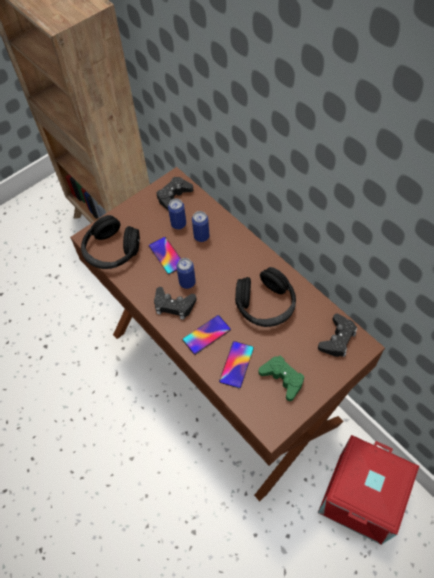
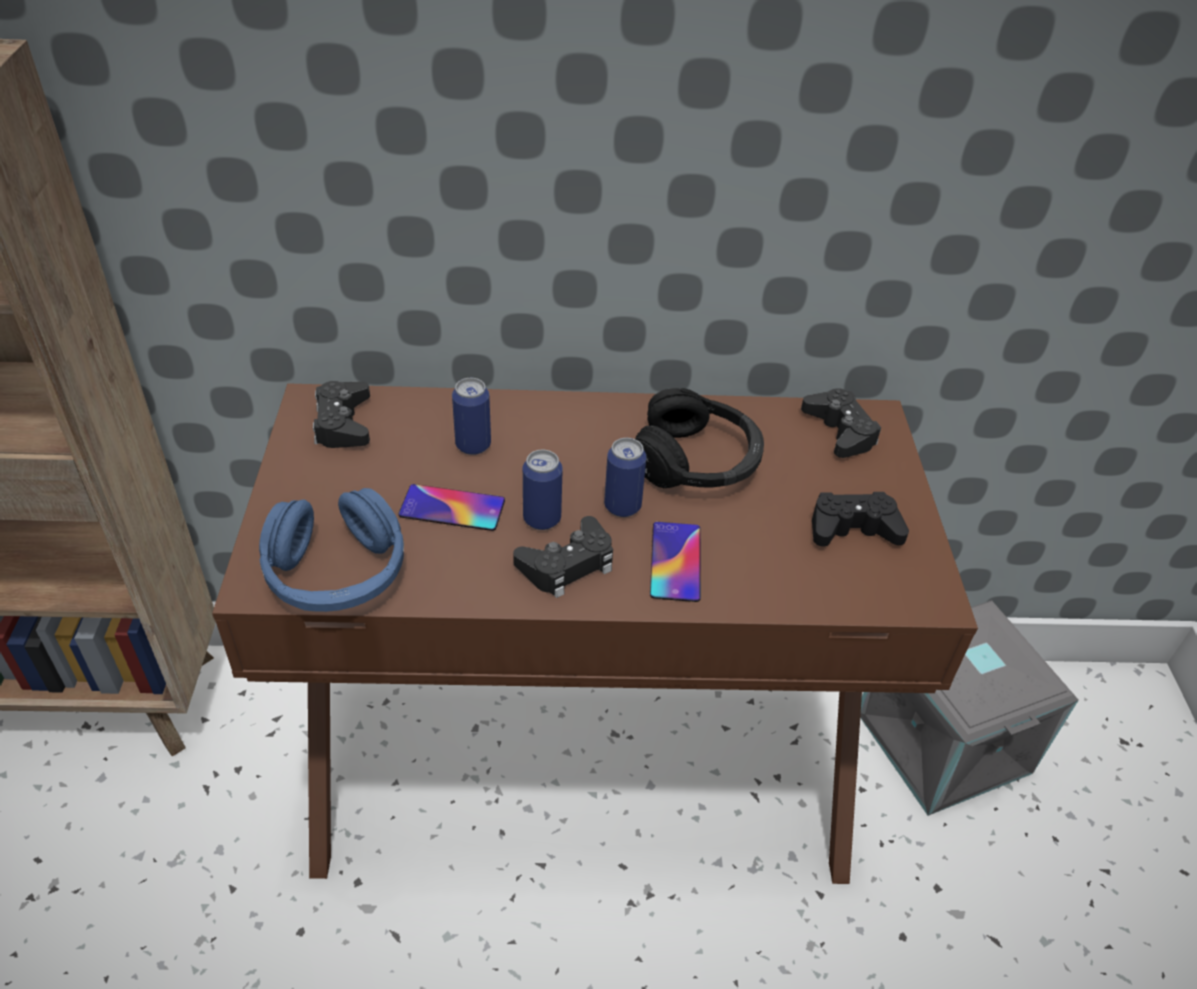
camera: 55 degrees left, 15 degrees down
(111, 251) = (337, 572): black headphones -> blue headphones
(178, 224) = (409, 454): can -> can (622, 506)
(236, 364) = (773, 563): phone -> none
(282, 379) = (853, 528): green game controller -> black game controller
(361, 498) = (945, 742): red storage box -> grey storage box

